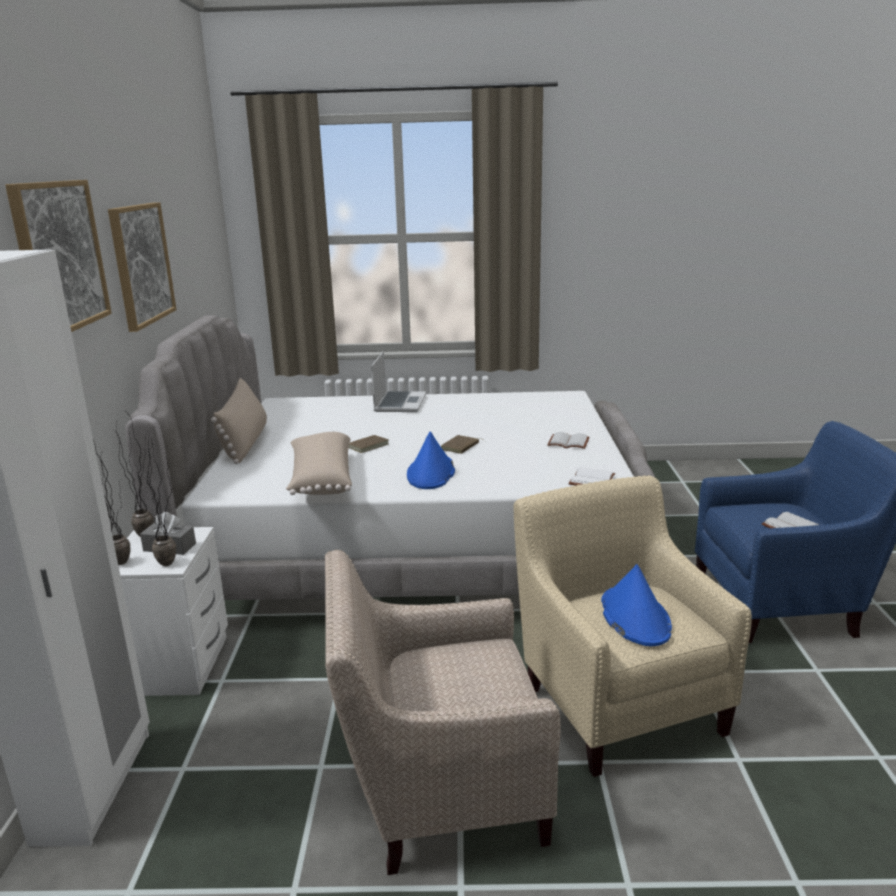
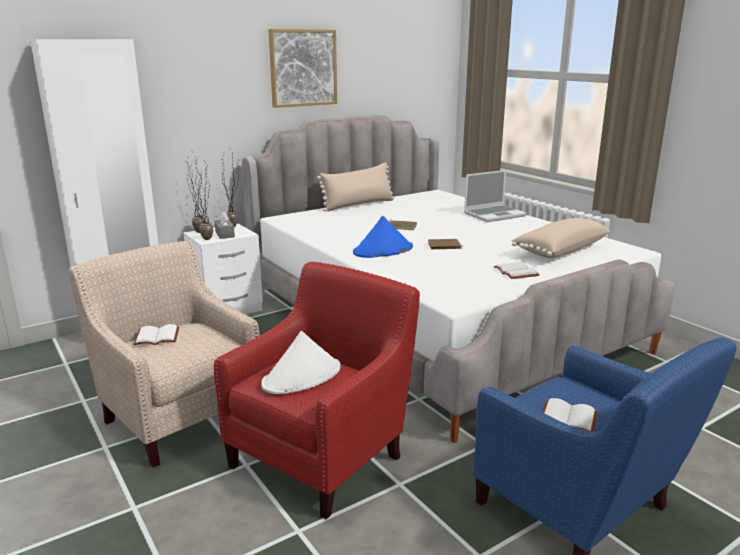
camera: 55 degrees right, 0 degrees up
(59, 256) = (202, 51): picture -> none
(321, 479) = (332, 231): beige pillow -> beige pillow (559, 250)
(593, 481) = (449, 294): white book -> white book (156, 337)
(619, 701) = (323, 455): beige armchair -> red armchair
(634, 617) = (302, 376): blue hat -> white hat

